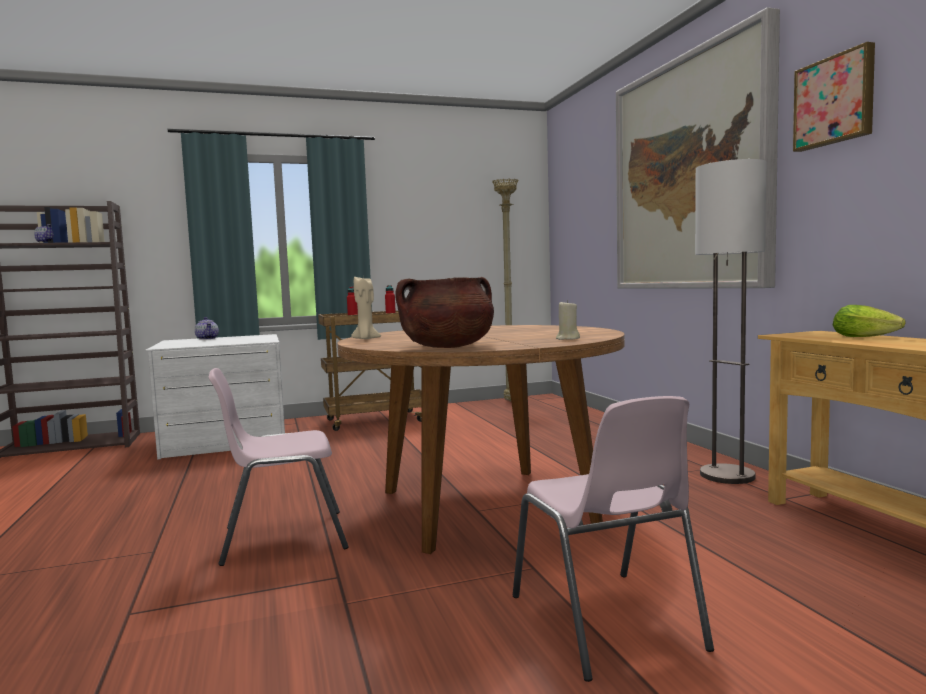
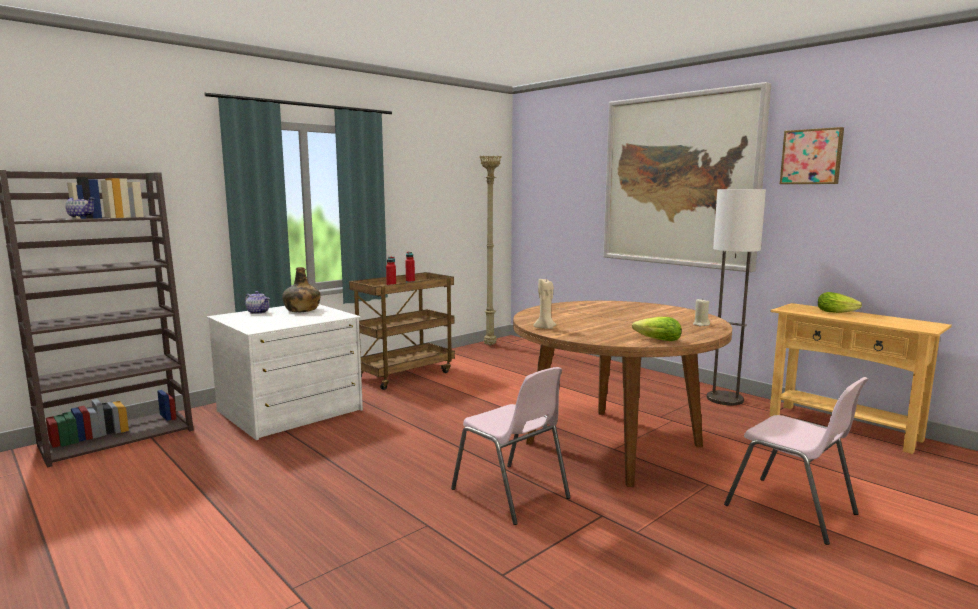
camera: 25 degrees left, 5 degrees up
(246, 338) = (302, 310): none -> green bottle
(282, 537) = (511, 494): pink chair -> pink chair turned 90 degrees counterclockwise
(447, 347) = (655, 340): brown cooking pot -> lettuce

